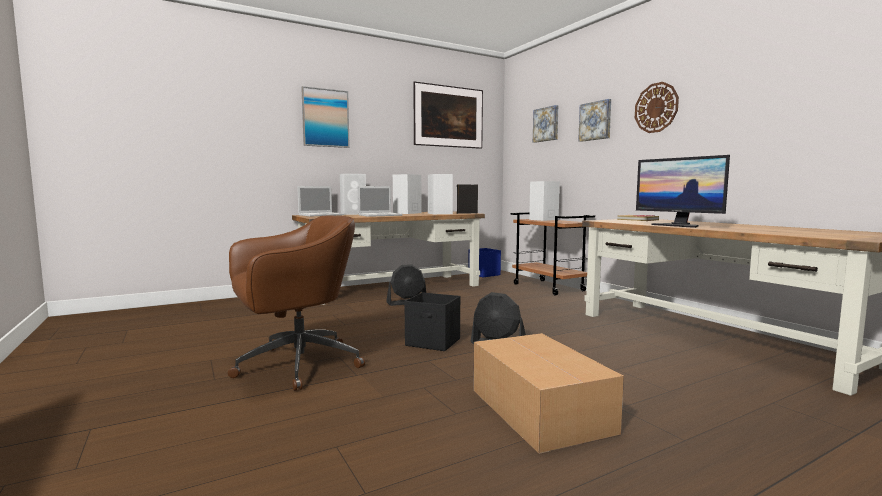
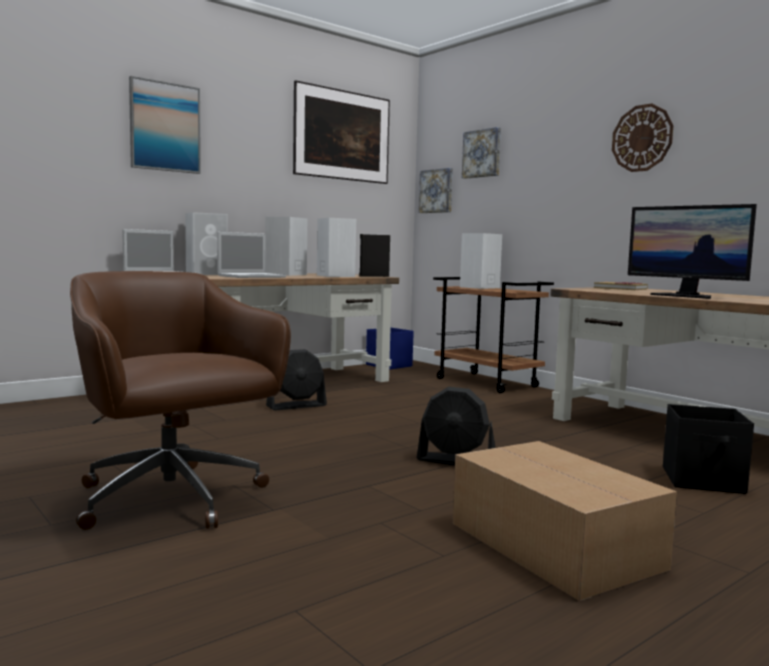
camera: 10 degrees left, 0 degrees up
(295, 365) = (172, 499): brown office chair -> brown office chair turned 90 degrees counterclockwise
(433, 342) = (364, 460): black storage box -> black storage box (704, 481)
(595, 121) = (555, 152): picture -> picture (437, 191)

